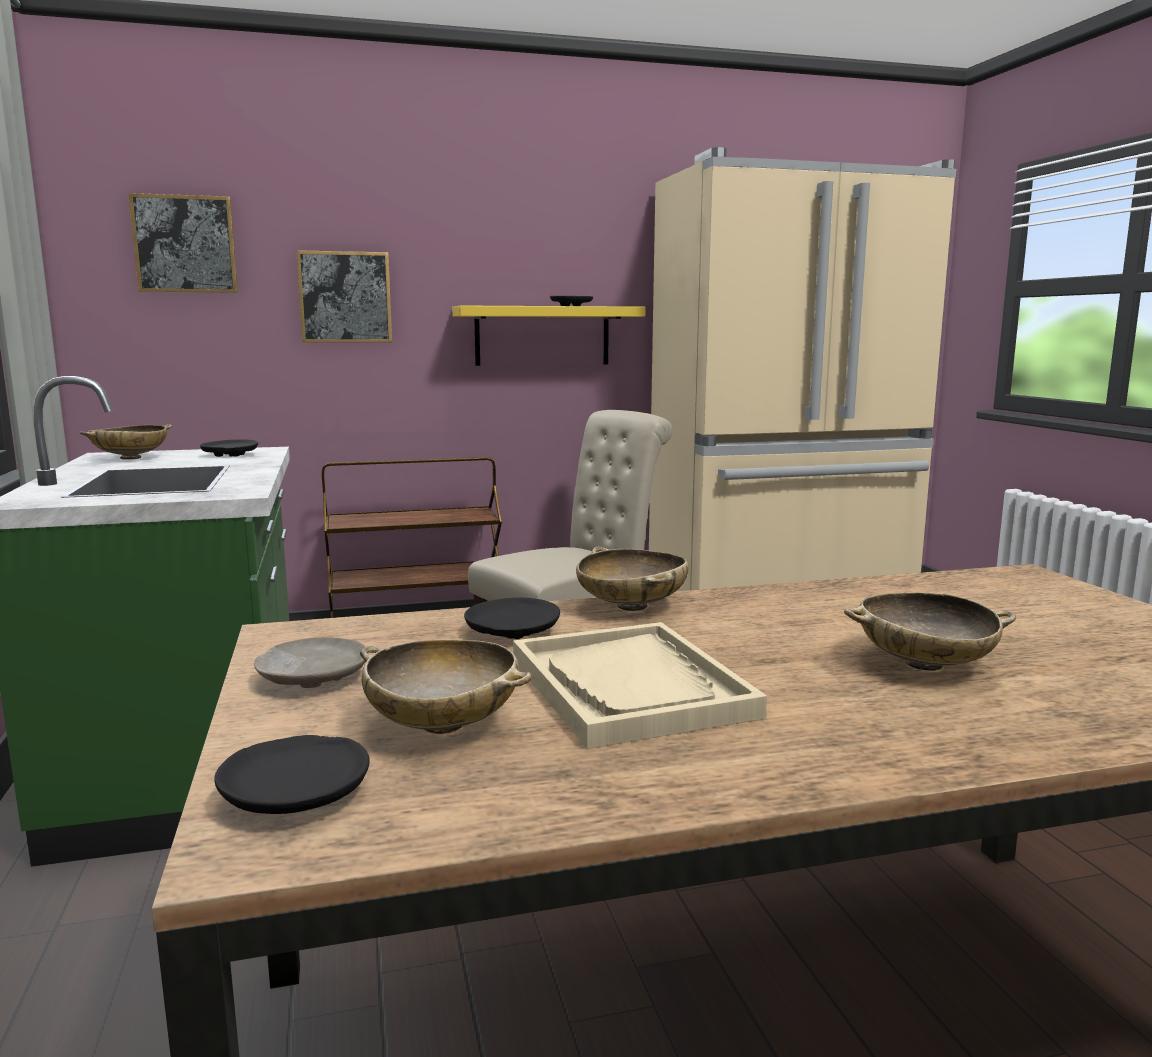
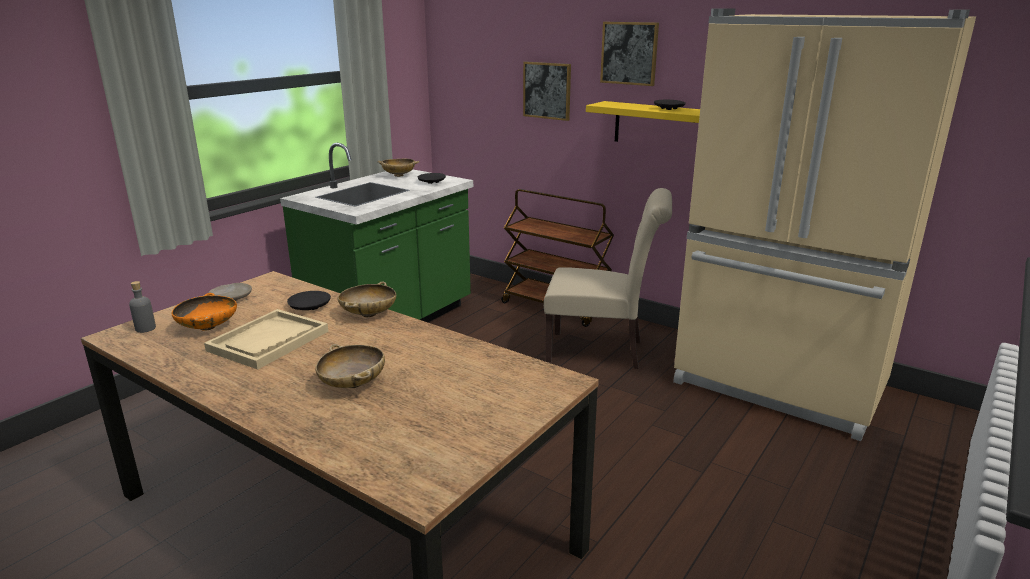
camera: 50 degrees right, 10 degrees up
(185, 244) = (477, 56): picture -> picture (629, 53)
(297, 794) = (145, 328): black plate -> grey bottle
(443, 725) = (208, 327): beige bowl -> orange bowl

